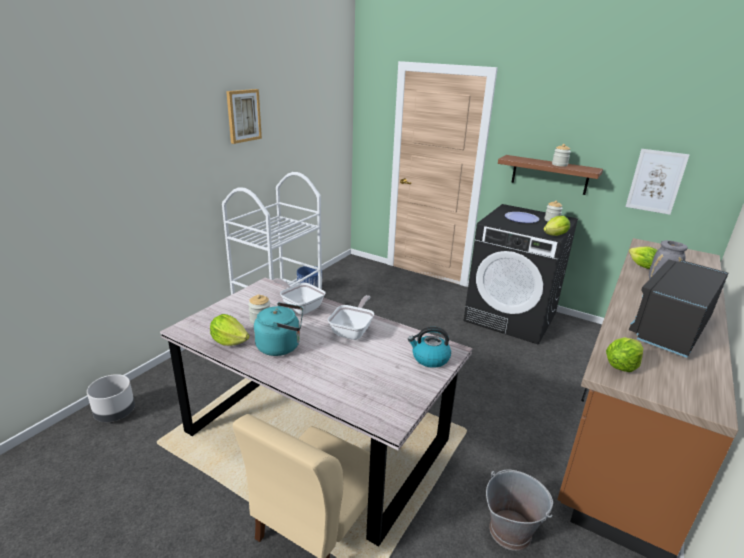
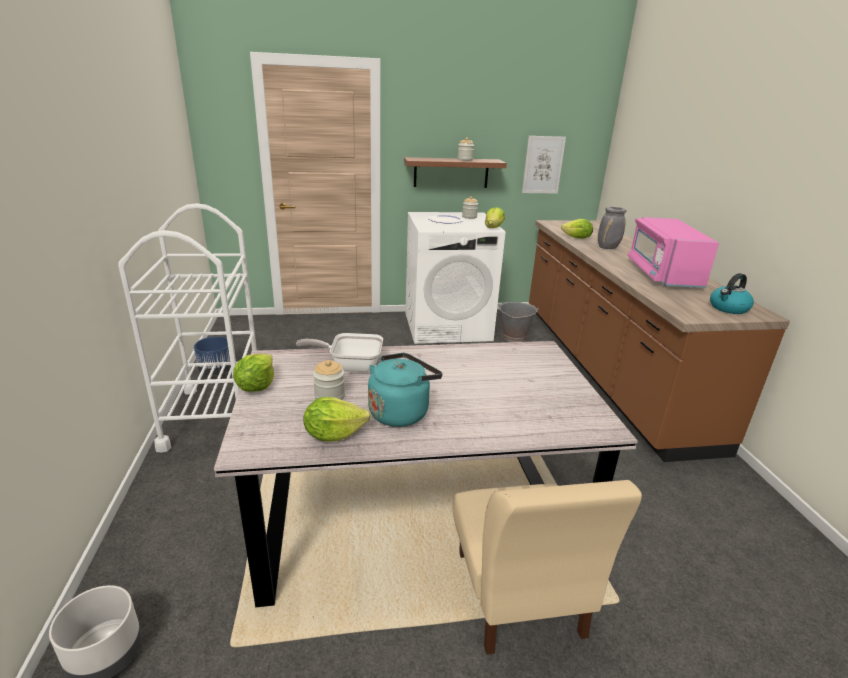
camera: 40 degrees left, 0 degrees up
(243, 115) = (104, 122): picture -> none
(353, 331) = (442, 366): frying pan -> none
(430, 358) = (542, 362): kettle -> kettle (728, 308)
(509, 530) = (644, 493): grey bucket -> grey bucket (514, 336)
(511, 317) = (447, 326): black washing machine -> white washing machine
(621, 366) = (686, 307): lettuce -> lettuce (256, 386)
(670, 329) = (662, 274): black microwave -> pink microwave

